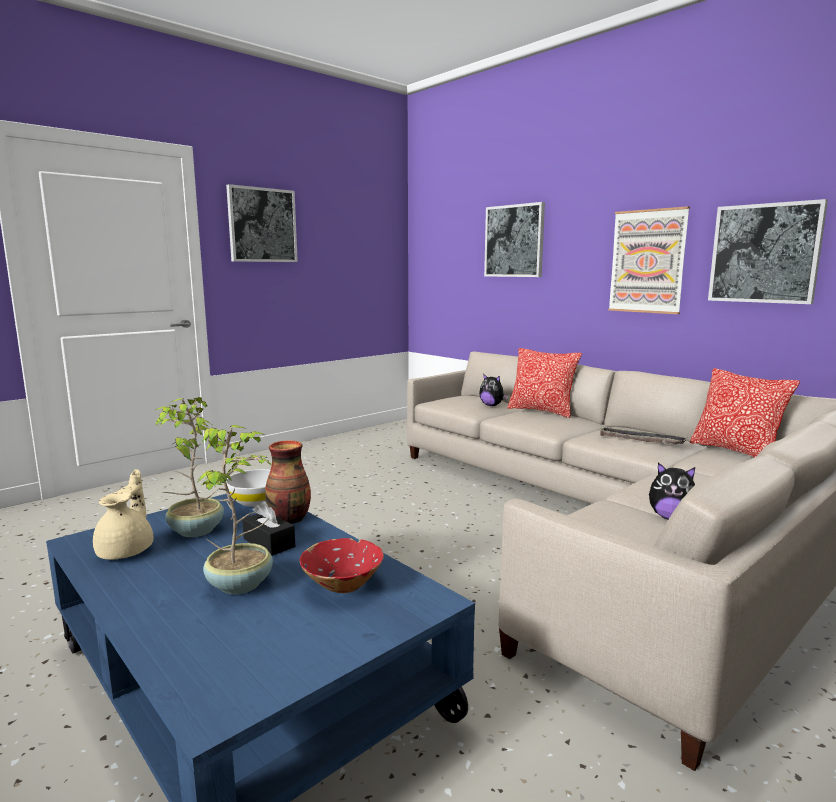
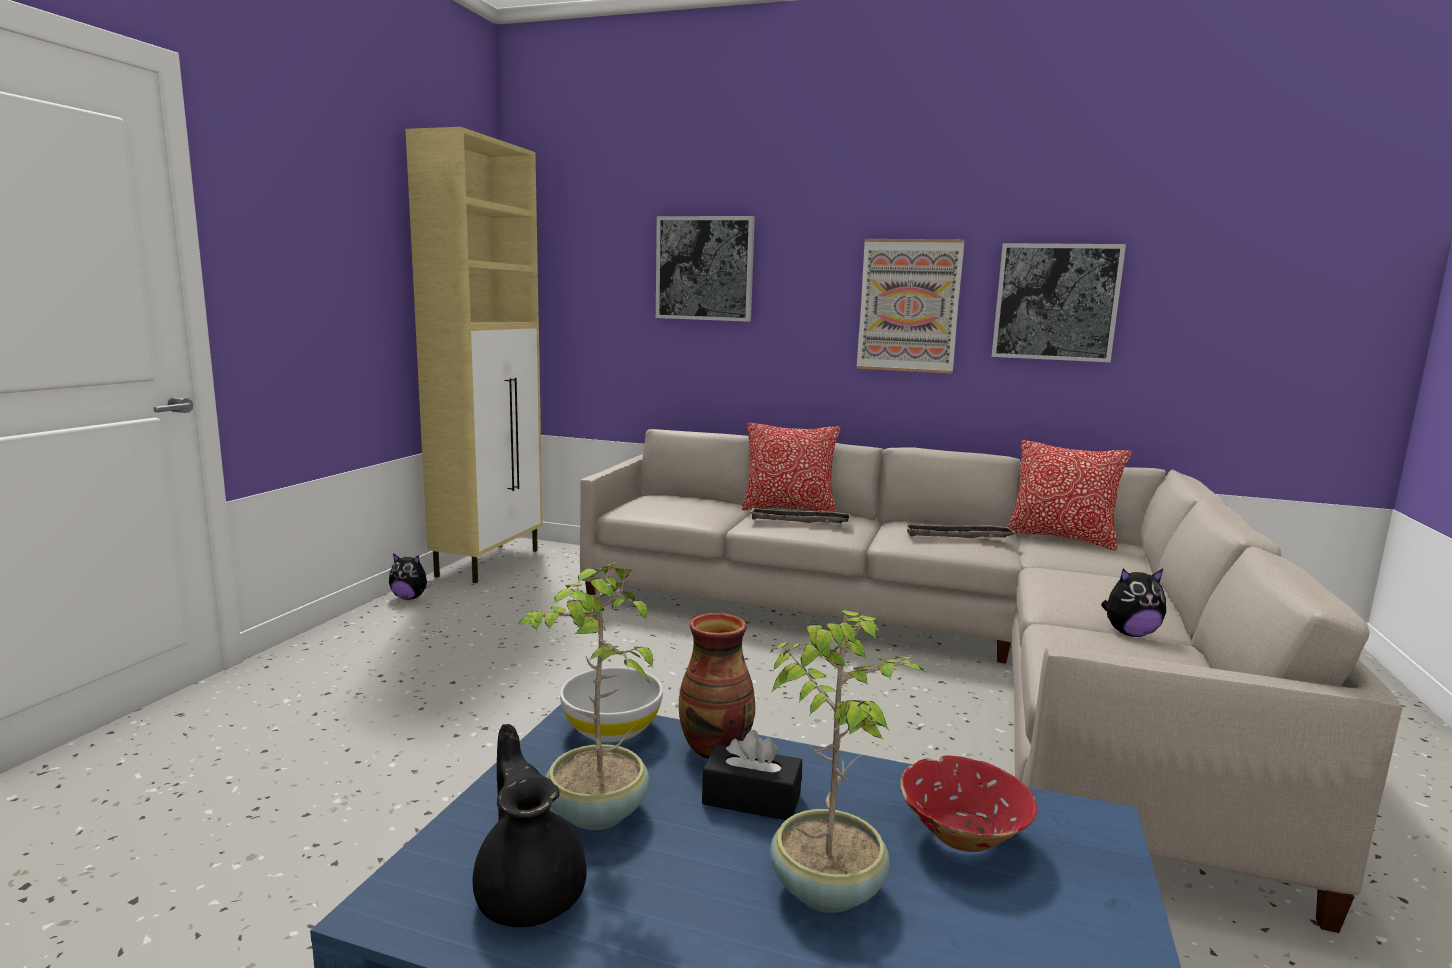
camera: 30 degrees left, 0 degrees up
(127, 550) = (530, 892): beige teapot -> black teapot
(262, 225) = (303, 218): picture -> none
(380, 431) = (490, 562): none -> beige cabinet
(492, 405) = (715, 508): plush toy -> plush toy (410, 597)
(534, 418) = (799, 521): none -> tray

